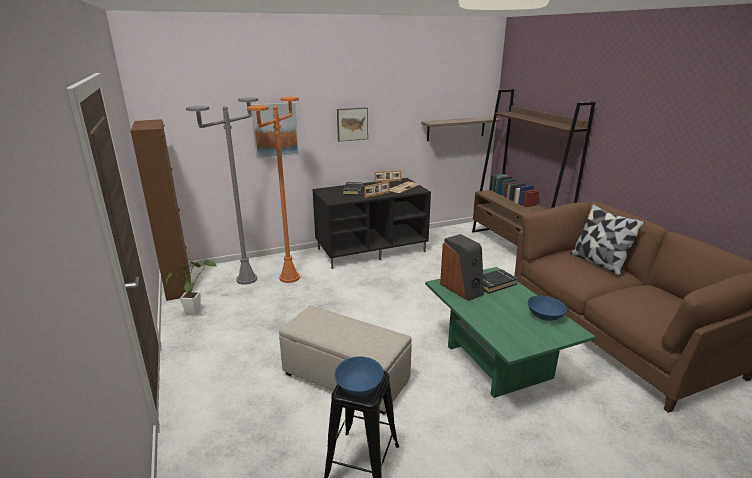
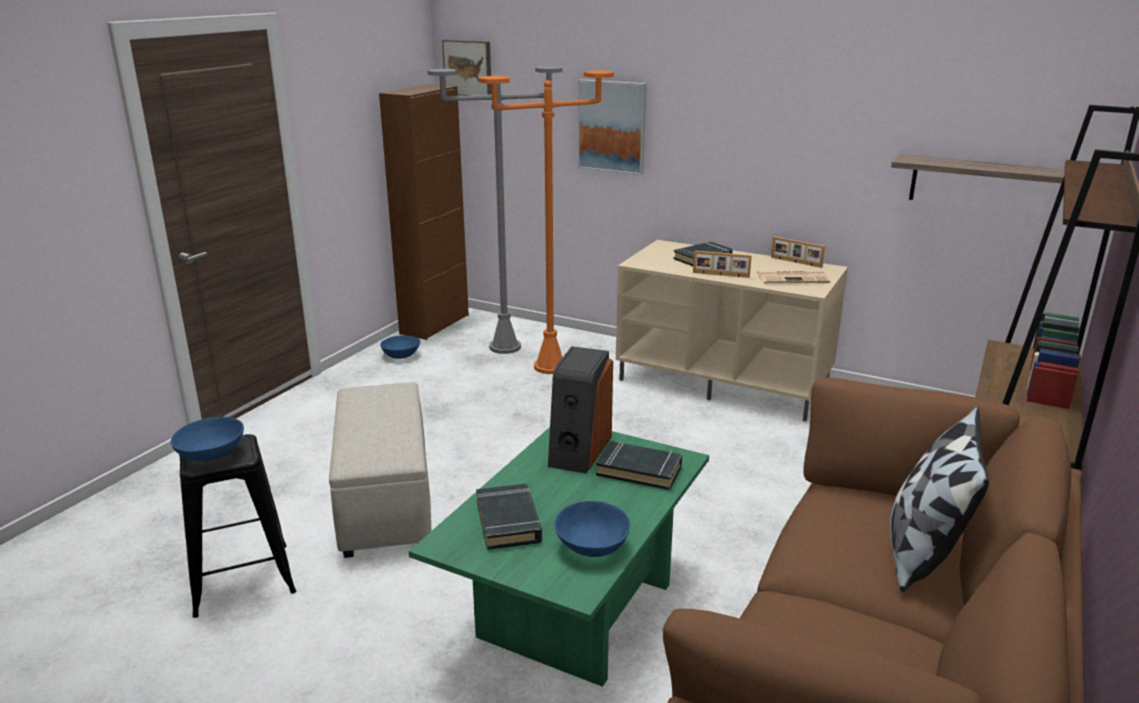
camera: 50 degrees right, 0 degrees up
(195, 310) = (401, 355): potted plant -> blue bowl
(352, 124) = (744, 136): picture -> picture (468, 68)
(371, 250) = (725, 381): black tv stand -> beige tv stand
(507, 327) = (508, 522): none -> black book

